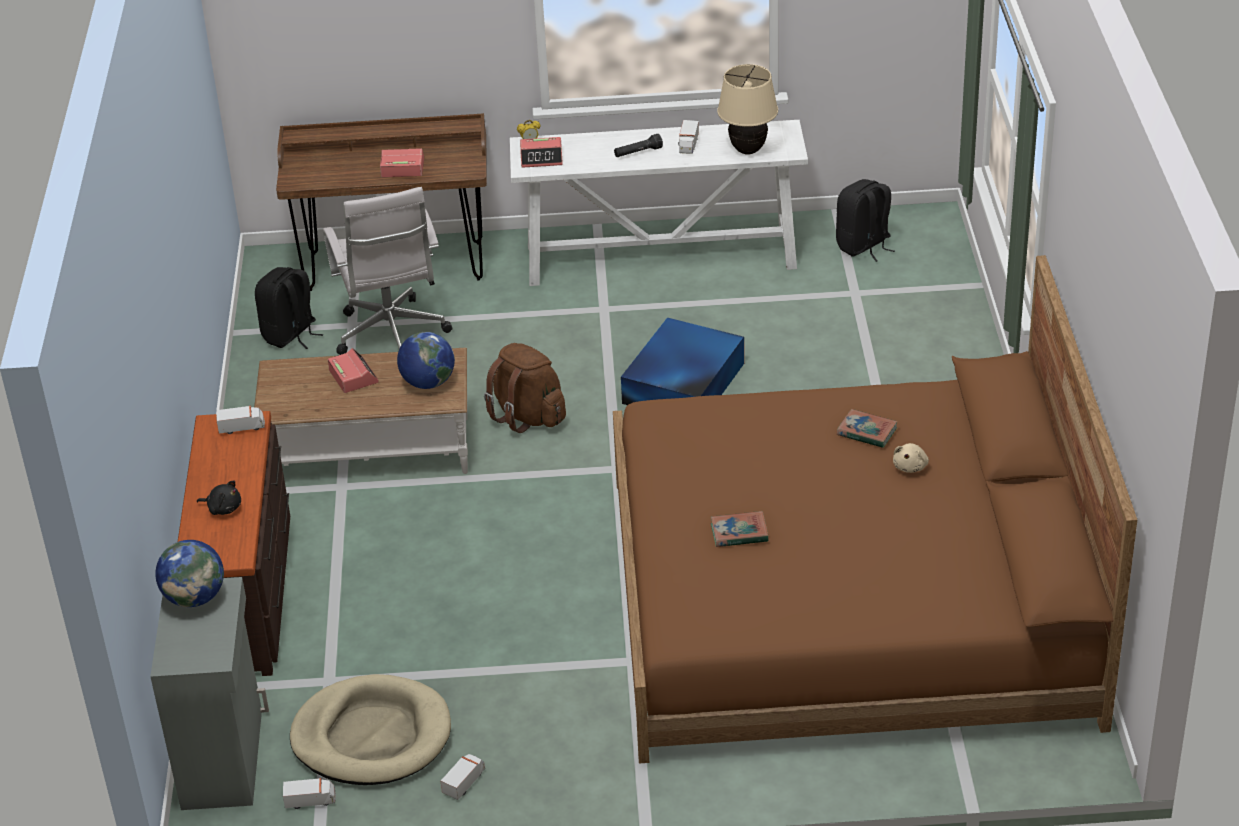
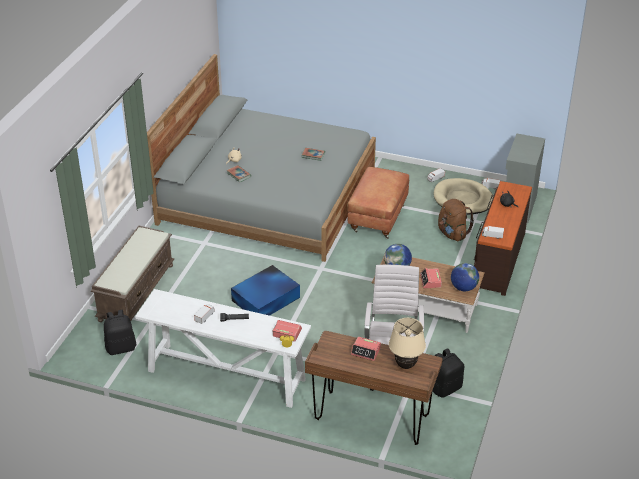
camera: 160 degrees left, 0 degrees up
(195, 598) = (525, 157): globe -> globe (463, 288)
(528, 416) = (345, 304): brown backpack -> brown backpack (452, 234)
(558, 619) = (377, 218): none -> brown ottoman
(748, 150) = (178, 303): beige table lamp -> beige table lamp (405, 365)
(848, 600) = (267, 195): brown bed -> grey bed
(928, 329) = (136, 292): none -> brown bench

